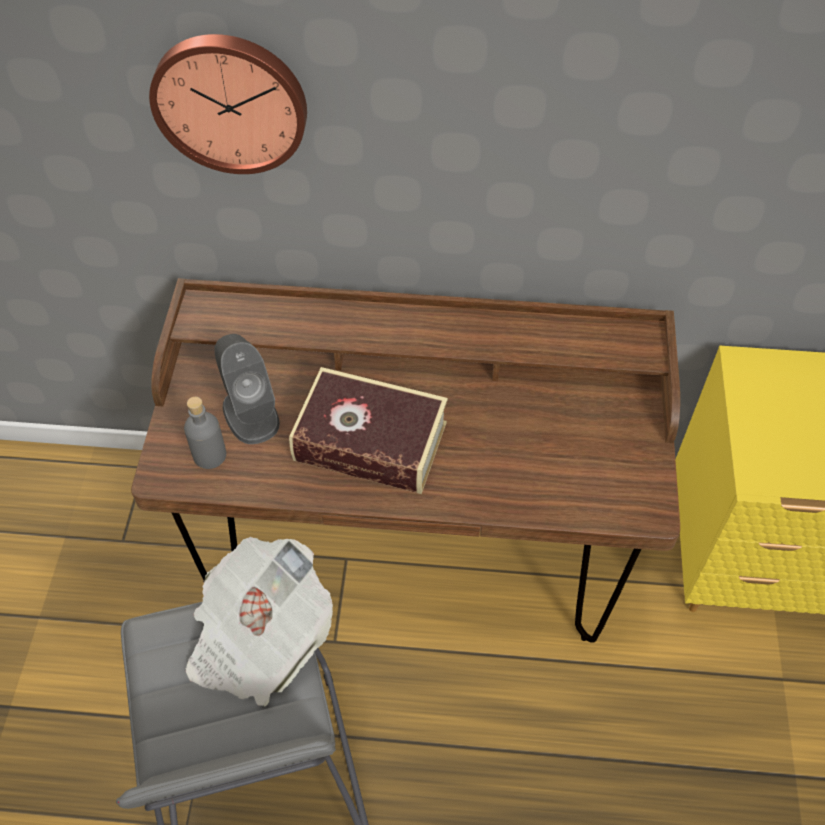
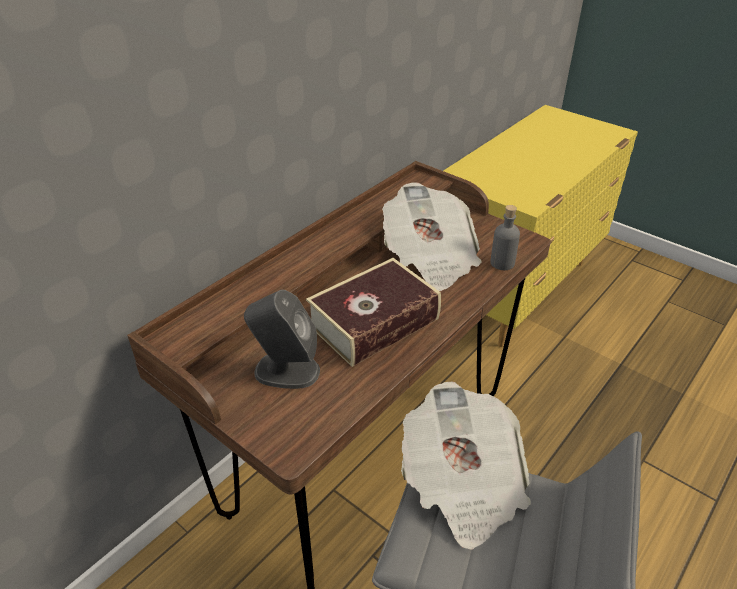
camera: 55 degrees left, 15 degrees down
(209, 455) = (300, 411): grey bottle -> grey bottle (502, 263)
(230, 101) = (141, 112): wall clock -> none
(521, 432) = (430, 258): none -> newspaper

